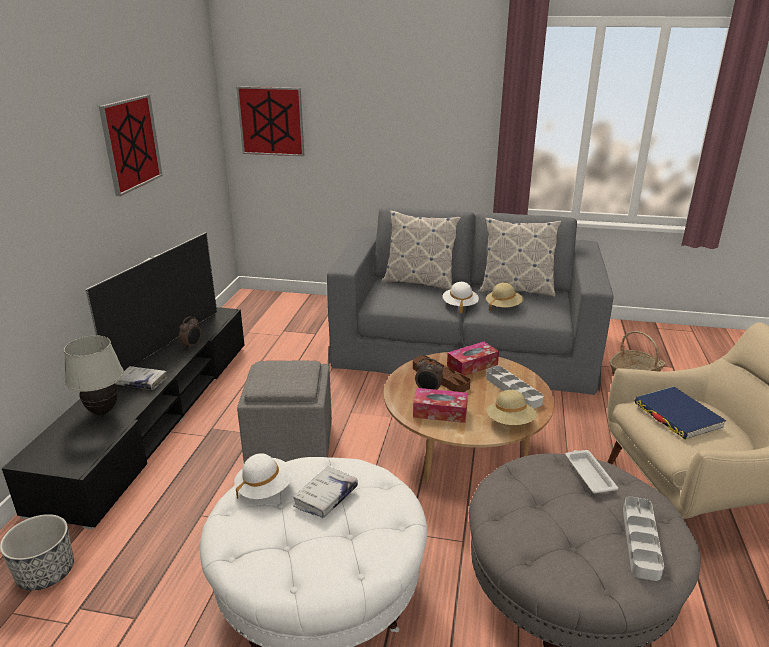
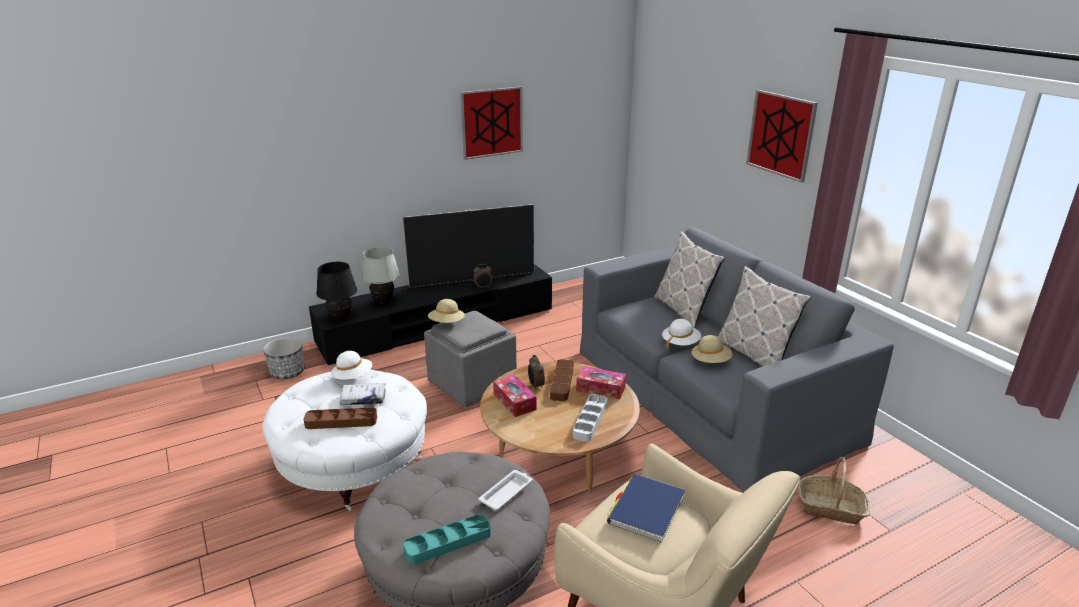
camera: 50 degrees right, 0 degrees up
(81, 455) = (340, 318): none -> black table lamp
(141, 382) = (423, 295): white book -> none
(271, 121) = (659, 123): picture -> picture (781, 135)
(352, 532) = (341, 422): none -> brown tray
(510, 422) = (541, 436): beige hat -> beige hat (447, 323)
(640, 540) = (448, 542): grey tray -> turquoise tray

